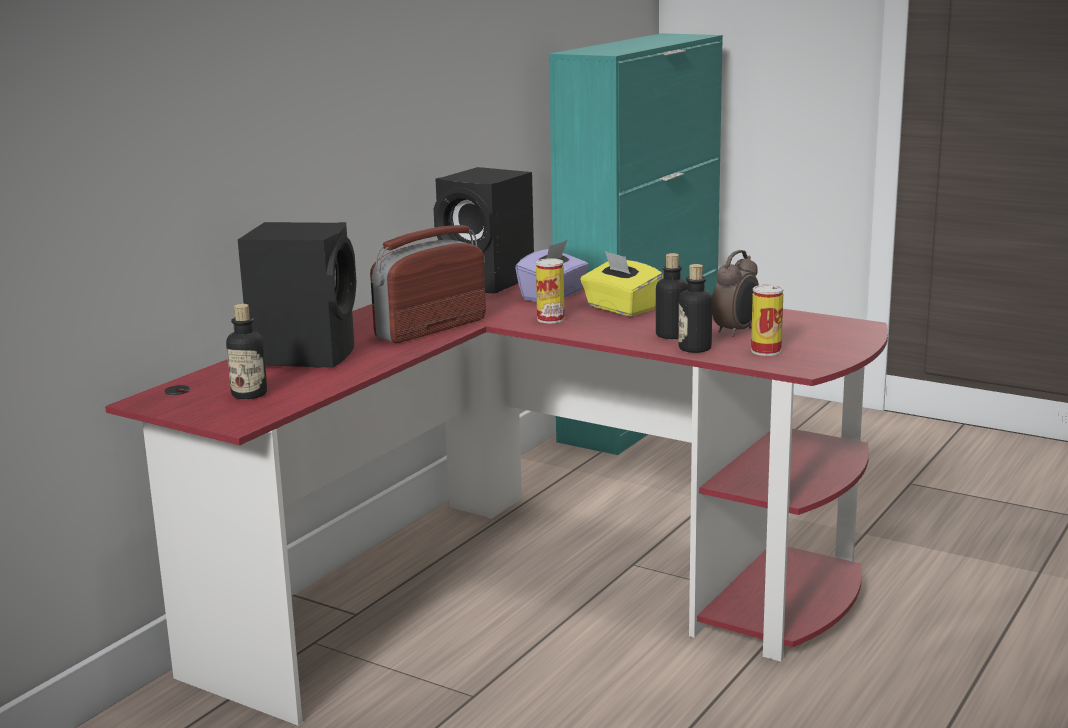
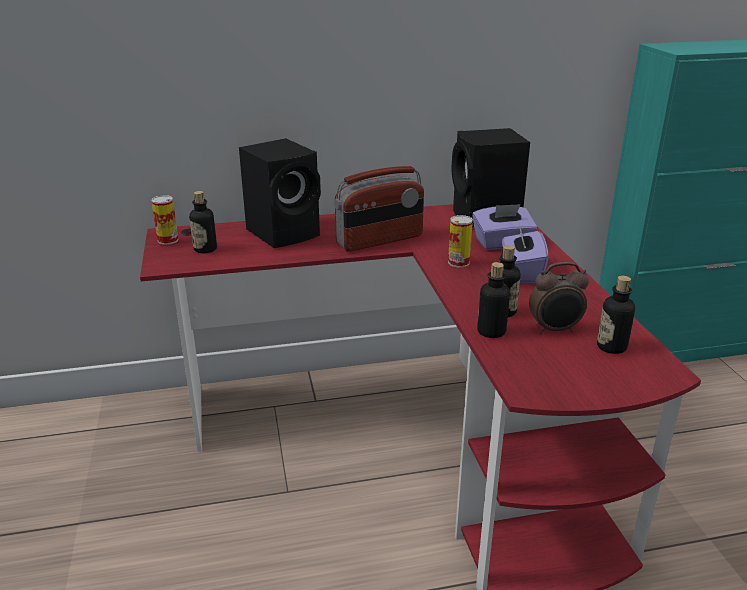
camera: 45 degrees right, 10 degrees up
(430, 328) = (380, 240): radio -> radio turned 150 degrees clockwise
(620, 308) = (521, 272): yellow tissue box -> purple tissue box
(766, 351) = (535, 359): can -> can (168, 240)
(795, 326) = (611, 347): none -> bottle

